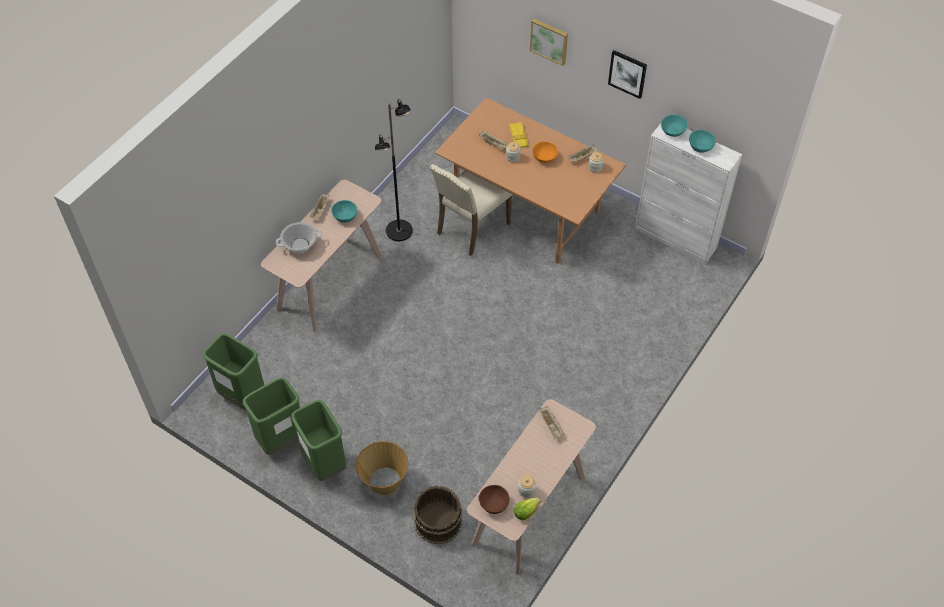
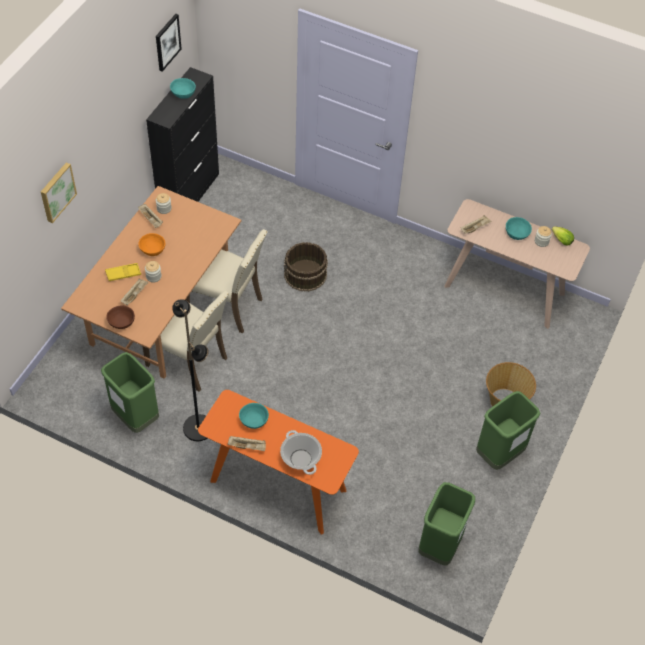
camera: 100 degrees left, 0 degrees up
(281, 439) = (482, 497): green trash can -> green trash can (135, 417)
(330, 282) = (277, 486): beige console table -> orange console table
(437, 521) = (533, 355): brown bucket -> brown bucket (305, 275)
(493, 504) = (561, 262): brown bowl -> brown bowl (122, 323)
(530, 259) = (227, 306): none -> beige chair
(627, 73) = (110, 126): picture -> picture (167, 42)
(673, 131) = (163, 113): turquoise bowl -> turquoise bowl (516, 234)
(676, 238) = (189, 194): white cabinet -> black cabinet

